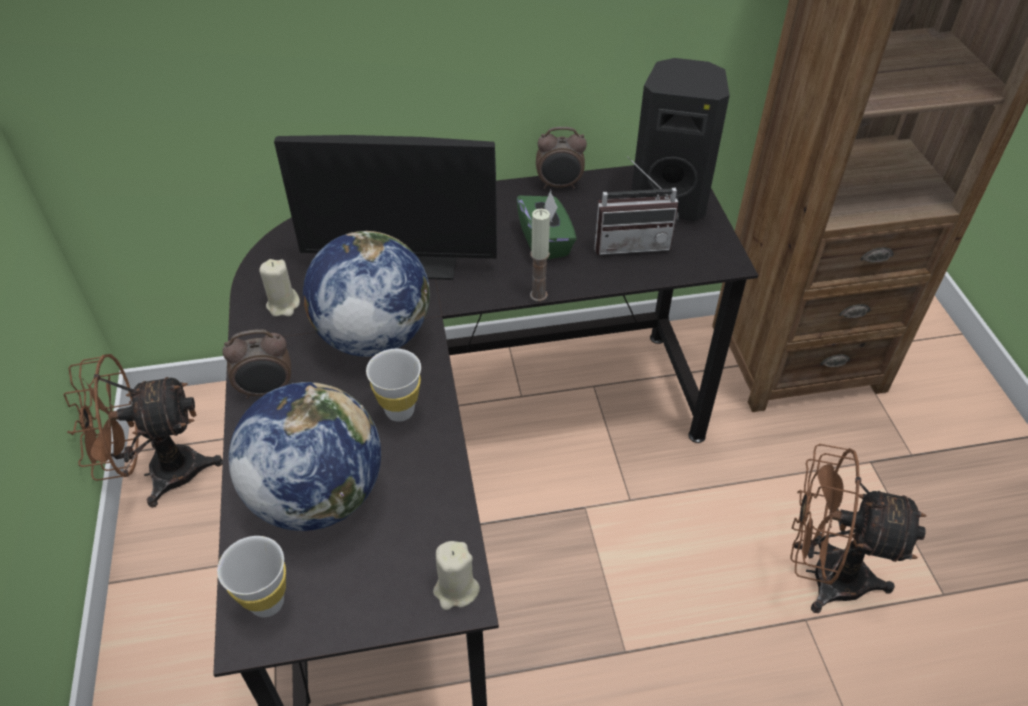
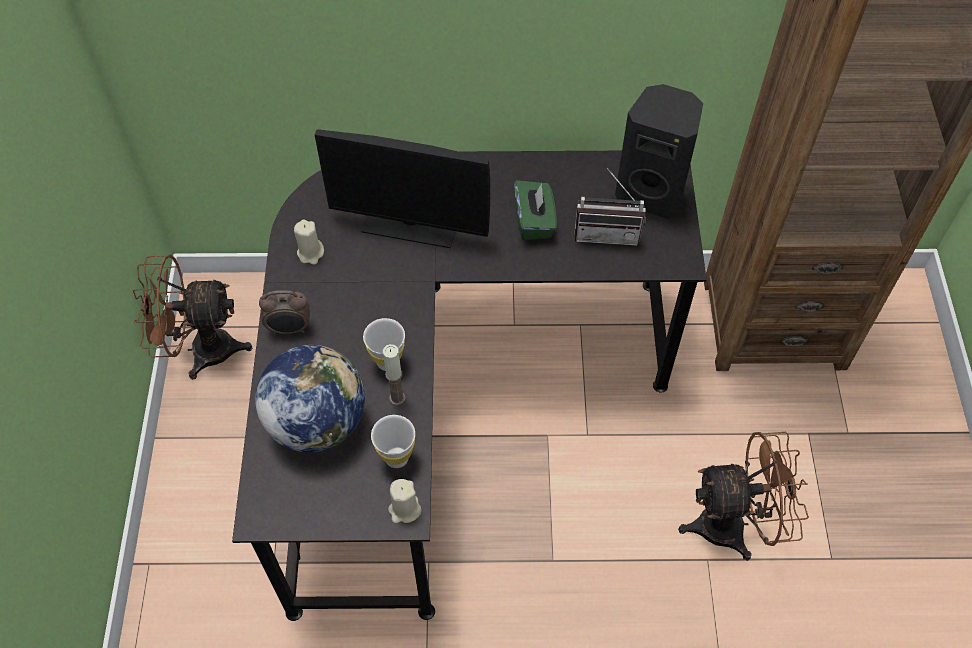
camera: 10 degrees right, 10 degrees up
(267, 602) = (272, 496): white cup -> white cup (396, 458)
(373, 336) = (377, 293): globe -> none
(538, 295) = (517, 273): candle -> candle (397, 398)
(559, 185) = (559, 164): alarm clock -> none
(823, 575) = (733, 525): brown fan -> brown fan turned 150 degrees clockwise

